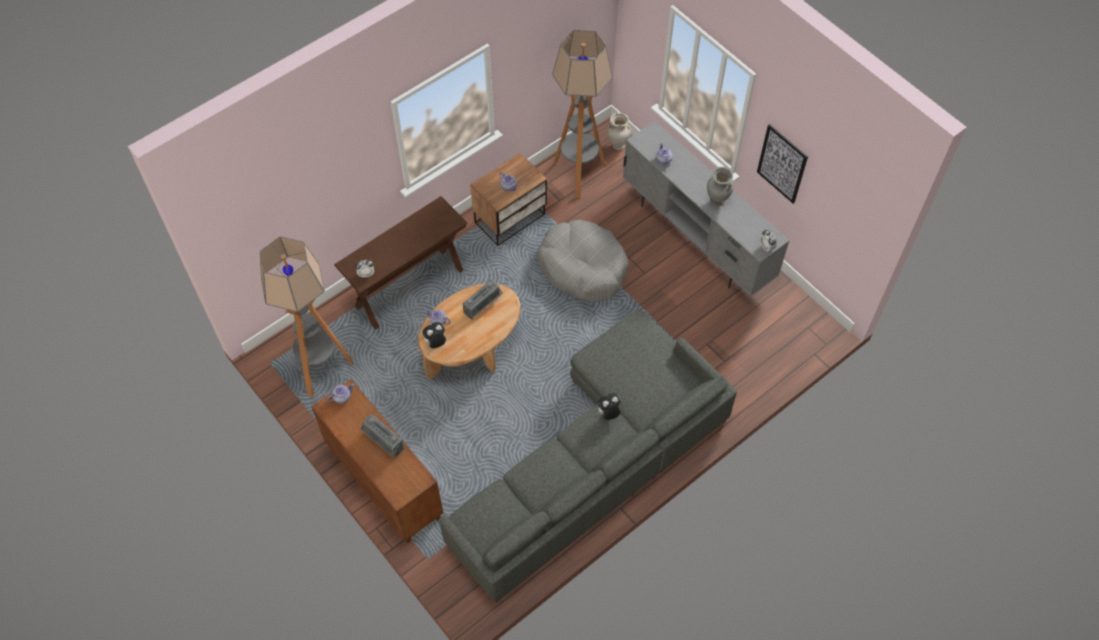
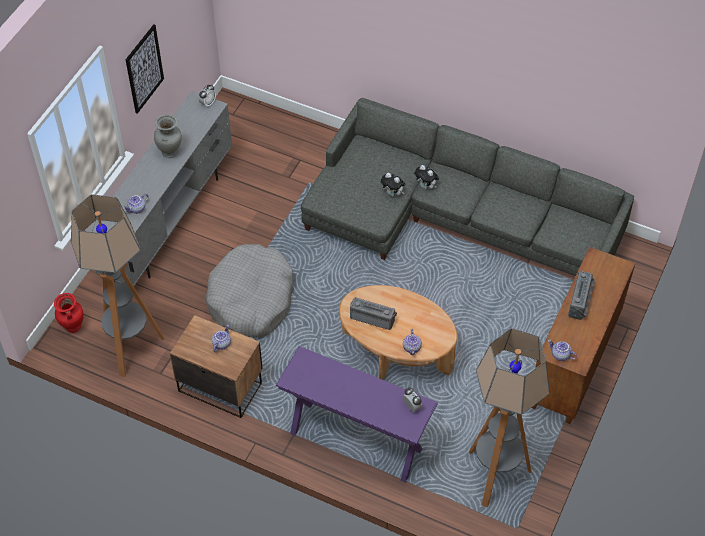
camera: 115 degrees left, 5 degrees down
(409, 288) = (356, 441): brown console table -> purple console table
(435, 343) = (437, 338): plush toy -> plush toy (393, 193)
(618, 145) = (73, 327): beige vase -> red vase

